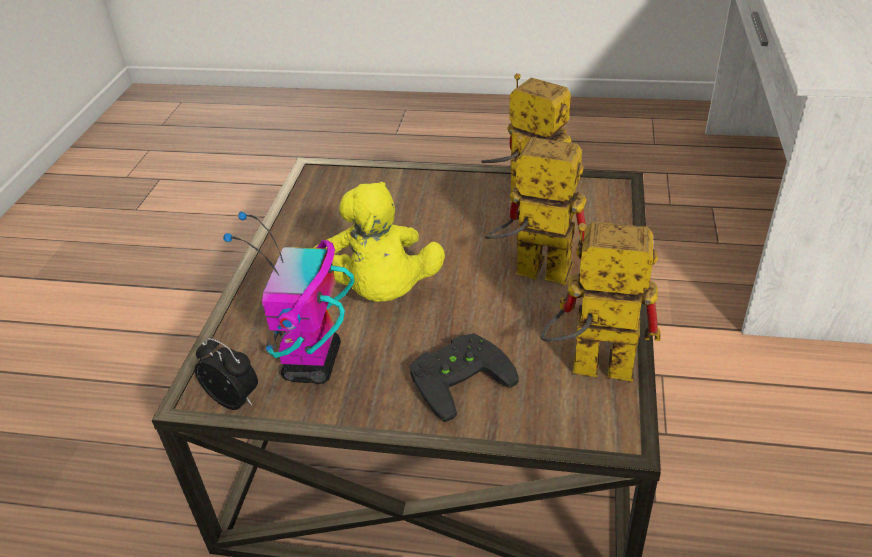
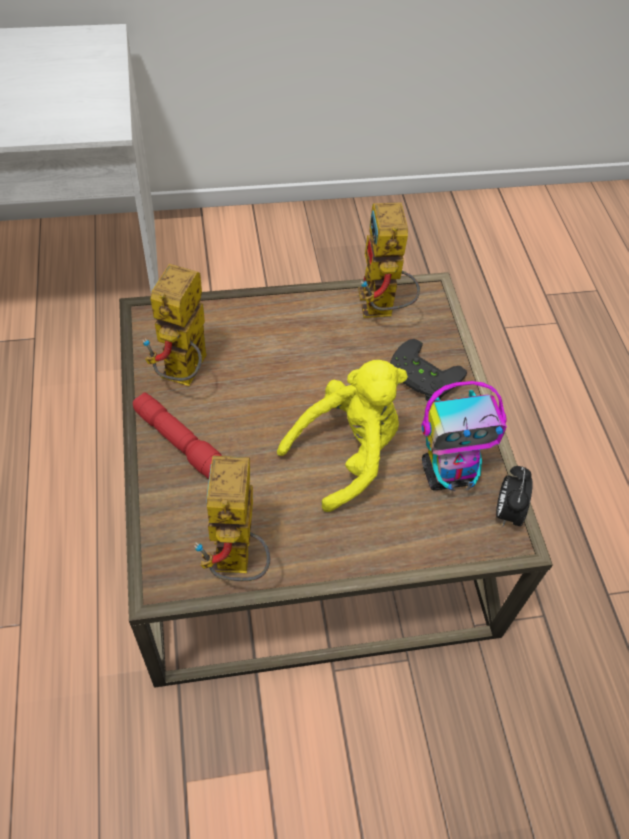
camera: 115 degrees left, 15 degrees up
(443, 192) = (182, 443): none -> red flashlight
(530, 271) = (286, 356): toy robot -> toy robot (236, 561)

